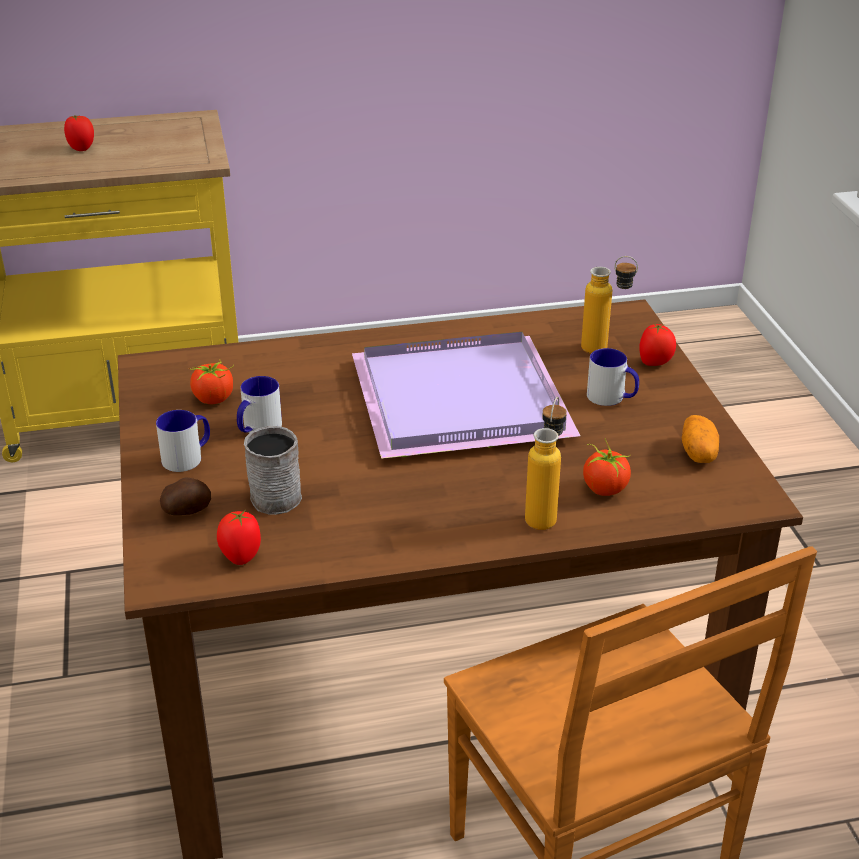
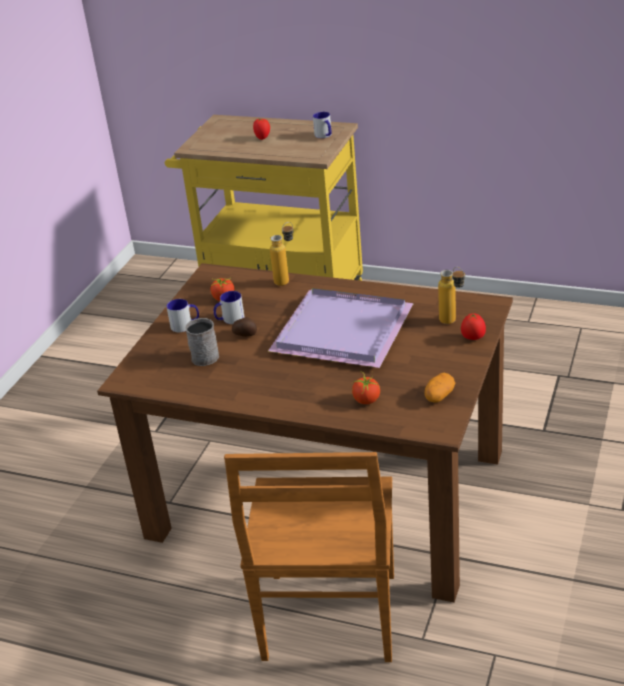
camera: 35 degrees right, 0 degrees up
(187, 511) = (161, 352): potato -> potato (245, 335)
(241, 556) = (164, 381): tomato -> none
(544, 513) = (322, 403): bottle -> bottle (286, 280)
(612, 398) = (425, 351): mug -> mug (324, 136)

